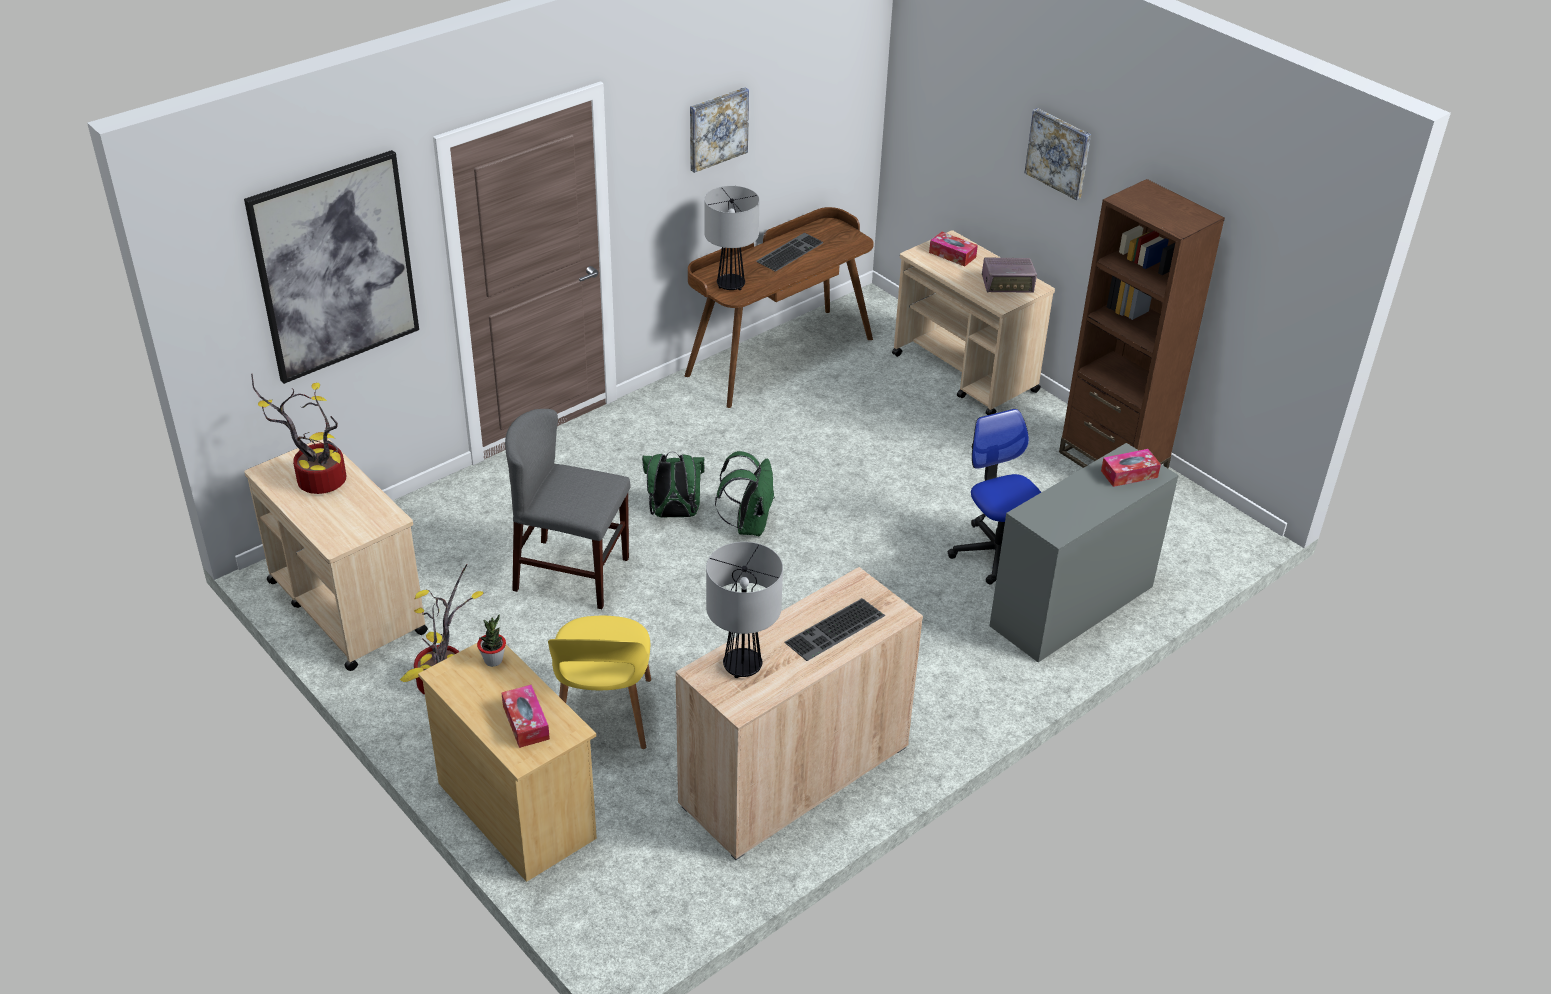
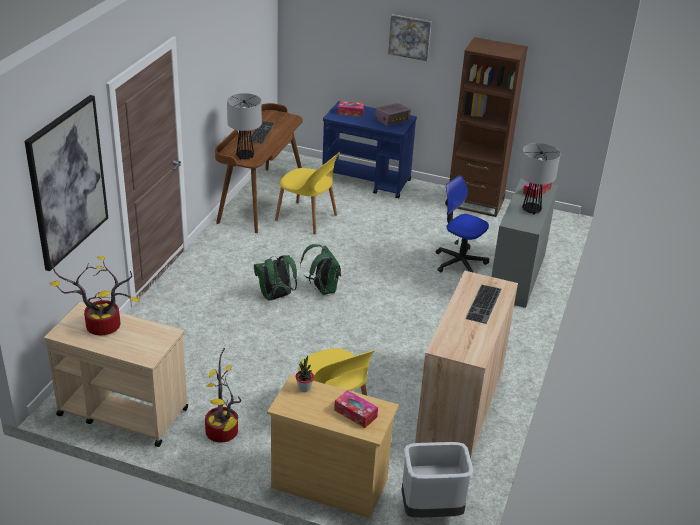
camera: 30 degrees left, 5 degrees down
(572, 574) = (246, 347): grey chair -> none
(616, 909) = (431, 511): none -> grey trash can
(717, 128) = (219, 61): picture -> none
(743, 666) = (457, 337): table lamp -> table lamp (531, 210)
(822, 407) = (307, 218): none -> yellow chair
(965, 373) = (367, 181): beige cart -> blue cart

